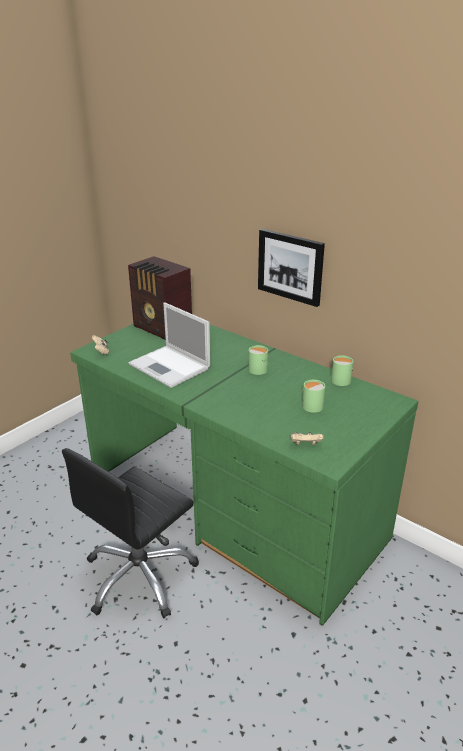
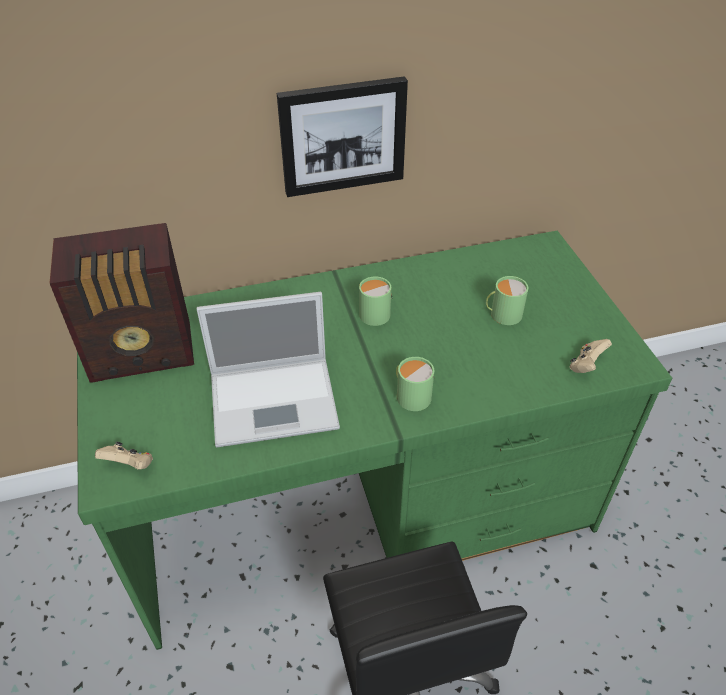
camera: 55 degrees left, 15 degrees up
(341, 379) = (465, 258): green mug -> green mug (411, 395)

